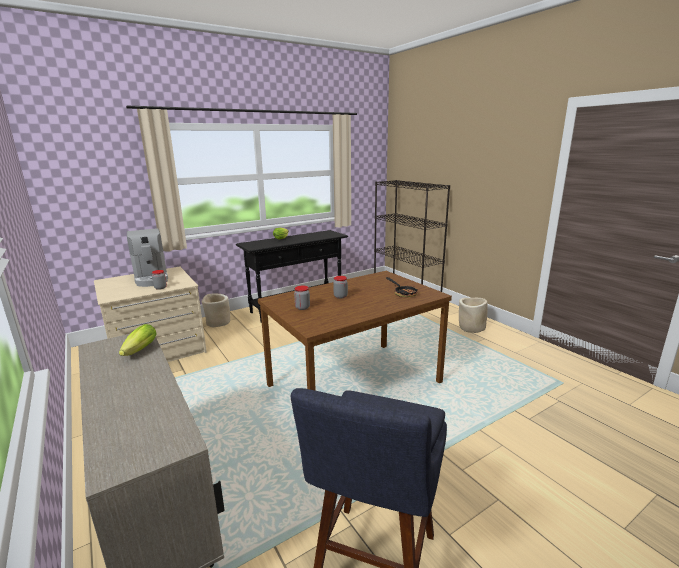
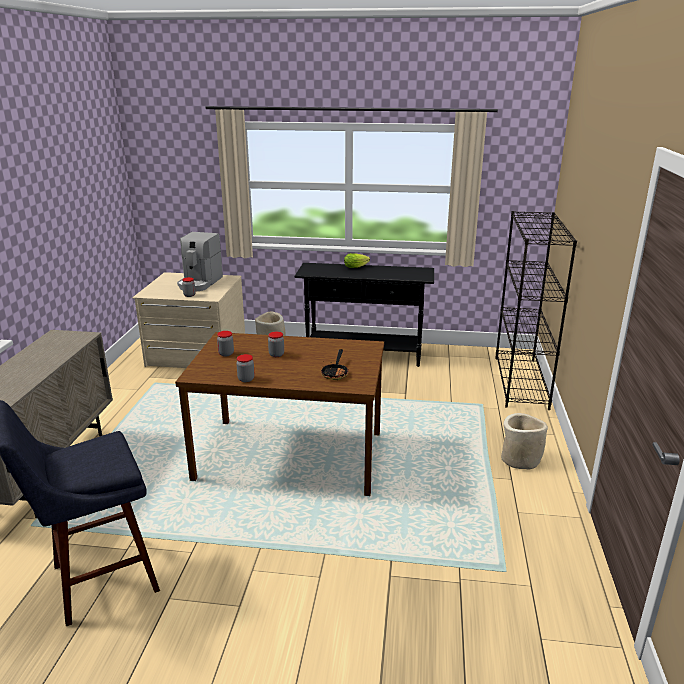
camera: 40 degrees right, 5 degrees up
(138, 352) = (65, 347): lettuce -> none
(357, 316) = (246, 379): none -> jar

